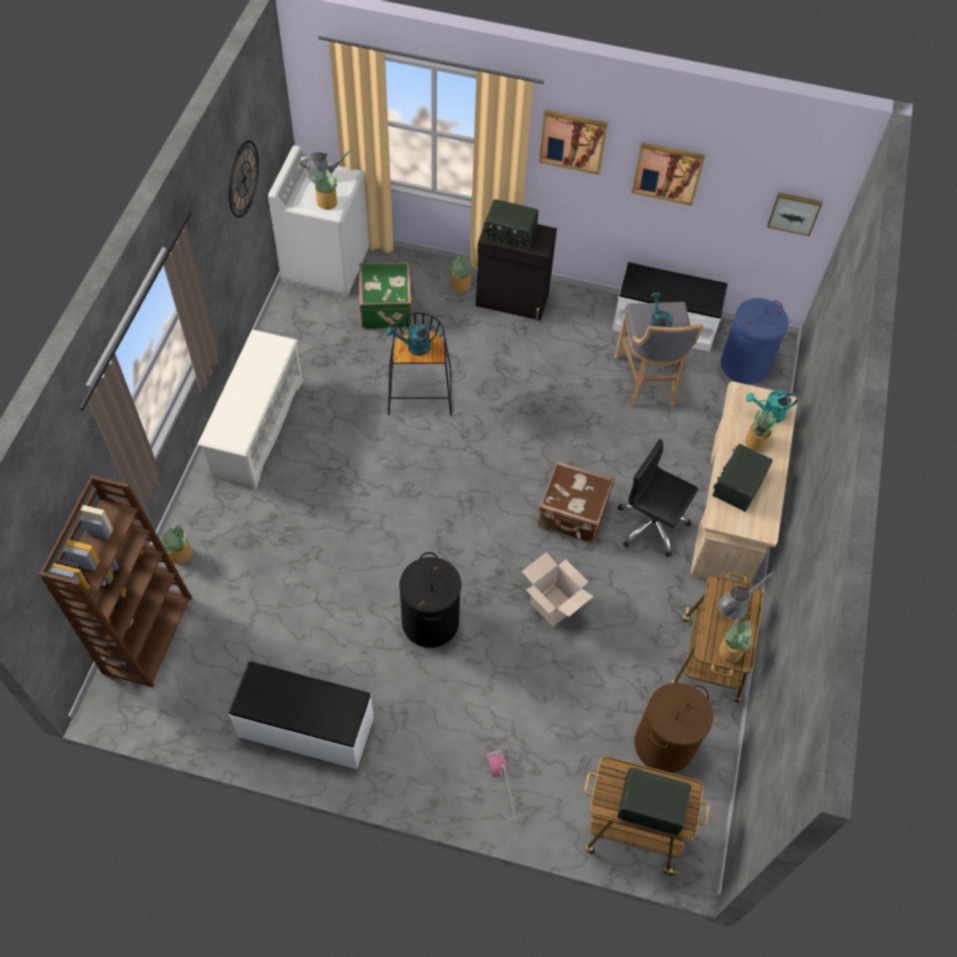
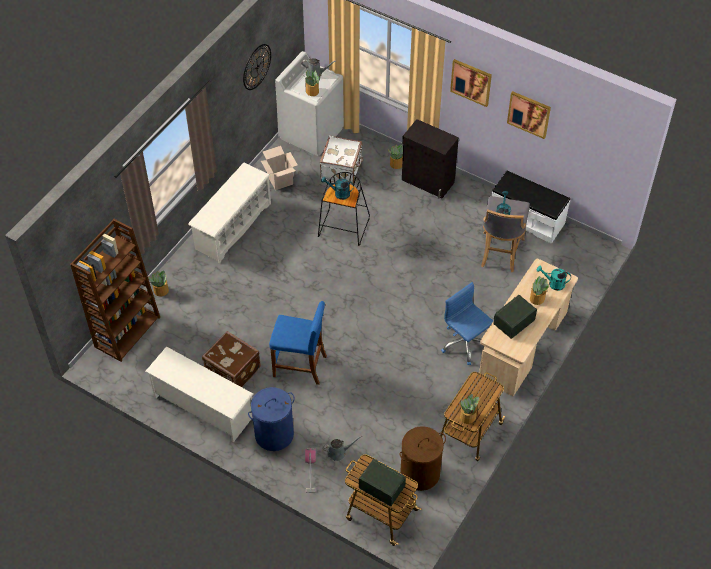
camera: 20 degrees right, 5 degrees down
(306, 728) = (203, 407): white bench -> white shoe rack
(387, 308) = (342, 169): green suitcase -> white suitcase
(430, 622) = (300, 366): black laundry basket -> blue stool
(509, 234) = (425, 135): radio -> none
(553, 605) = (381, 375): cardboard box -> cardboard box (280, 180)
(573, 515) = (415, 325): brown suitcase -> brown suitcase (232, 371)
(651, 525) = (465, 343): black office chair -> blue office chair
(735, 605) = (482, 392): grey watering can -> grey watering can (338, 452)
(744, 365) = (572, 257): blue laundry basket -> blue laundry basket (274, 434)
(794, 212) = (608, 156): picture -> none

